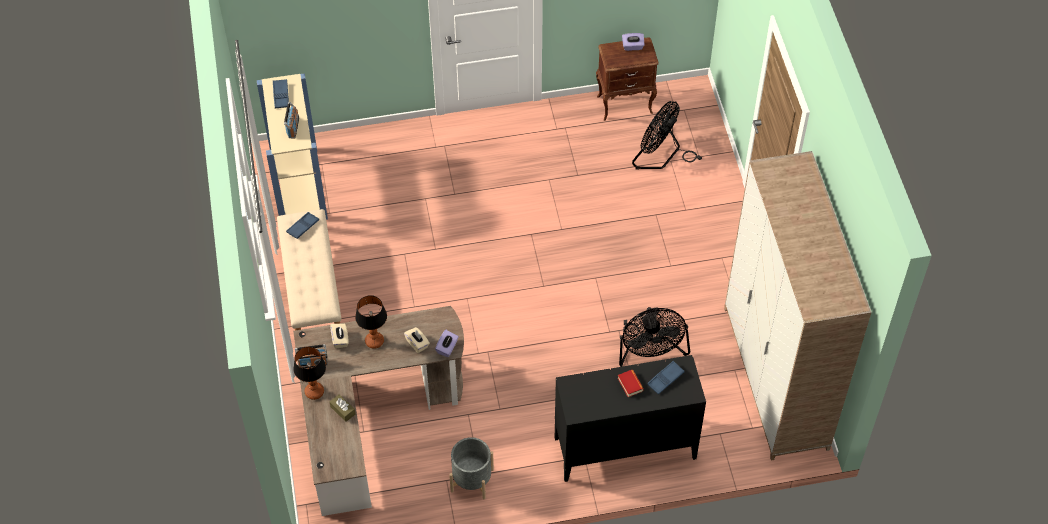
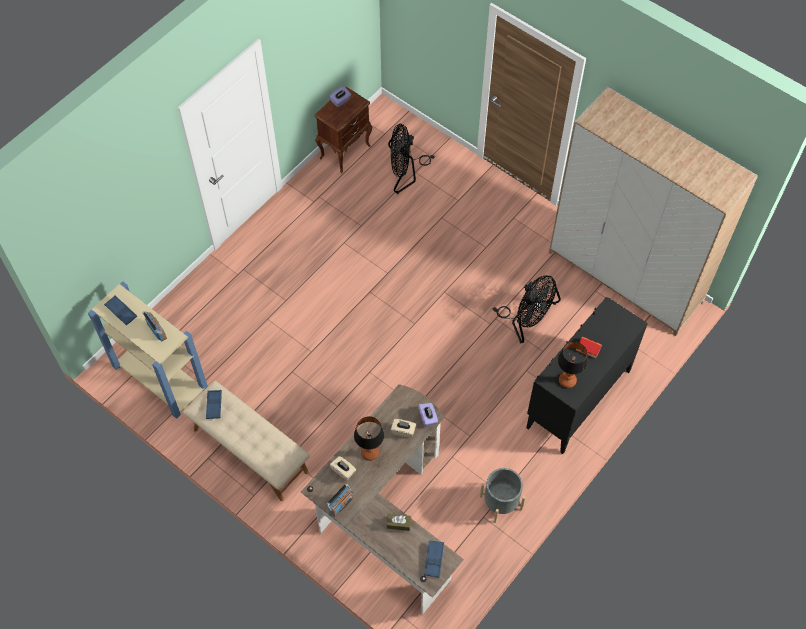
camera: 40 degrees left, 5 degrees up
(314, 391) = (363, 526): table lamp -> table lamp (567, 380)
(665, 379) = (607, 327): blue tray -> blue tray (434, 559)

